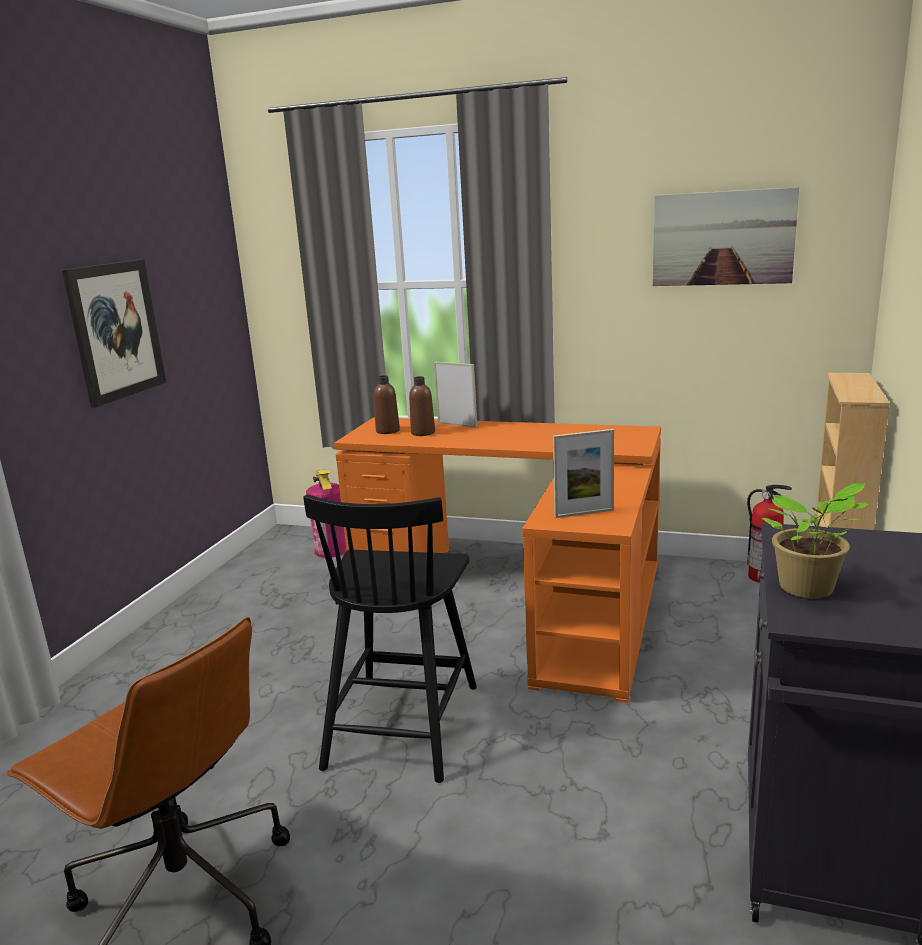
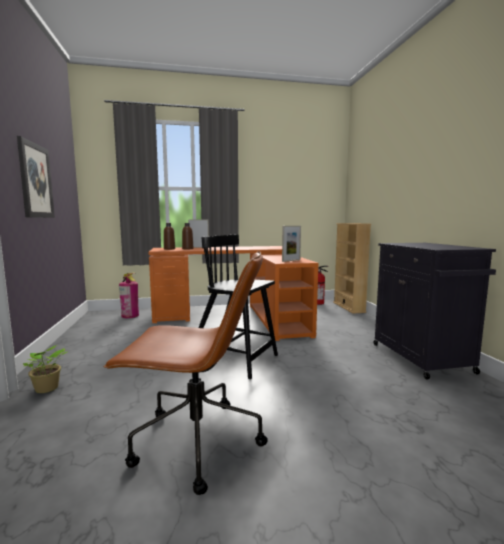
camera: 30 degrees left, 10 degrees down
(403, 723) = (234, 359): black chair -> black chair turned 135 degrees clockwise
(722, 238) = (297, 176): picture -> none
(808, 589) = (425, 246): potted plant -> potted plant (46, 389)

